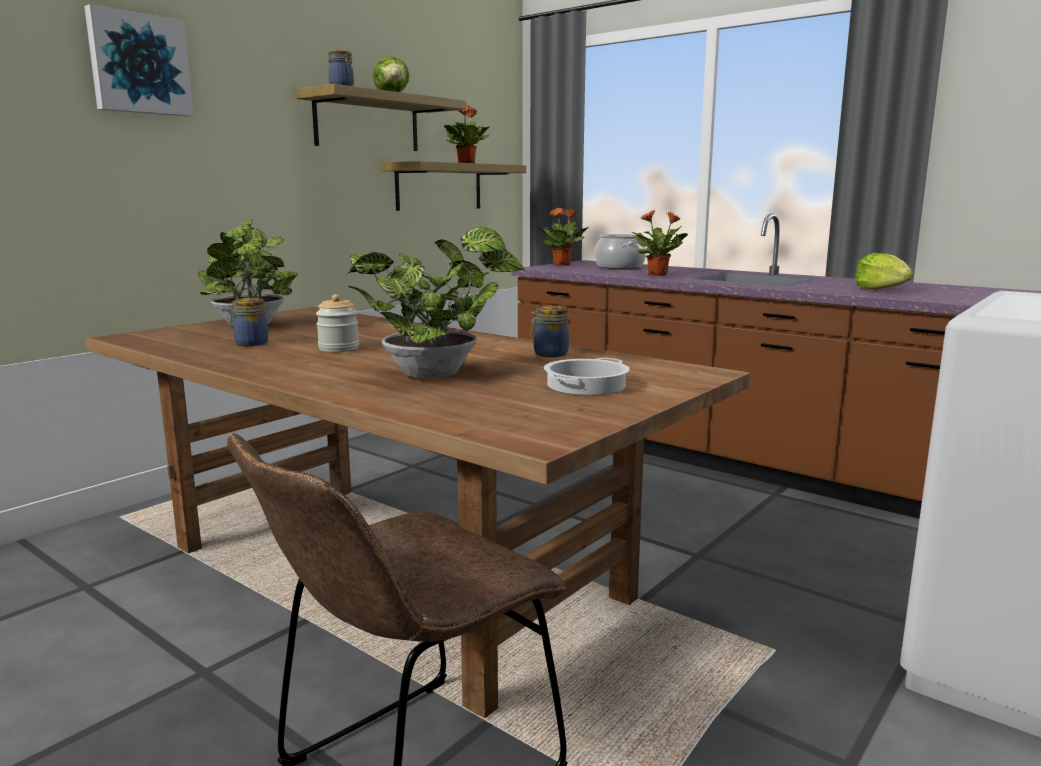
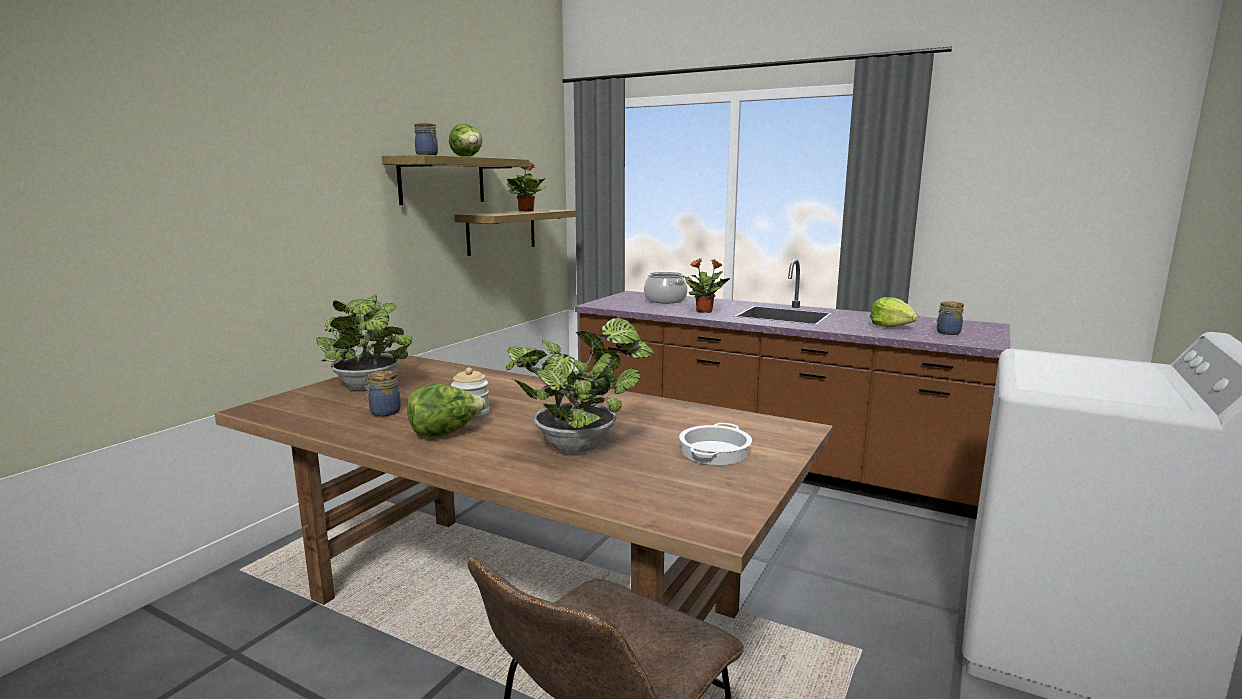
camera: 10 degrees left, 0 degrees up
(139, 64) = (245, 144): picture -> none
(300, 360) = (446, 433): none -> lettuce
(549, 354) = (660, 412): jar -> jar (947, 333)
(562, 264) = (614, 298): potted plant -> none

